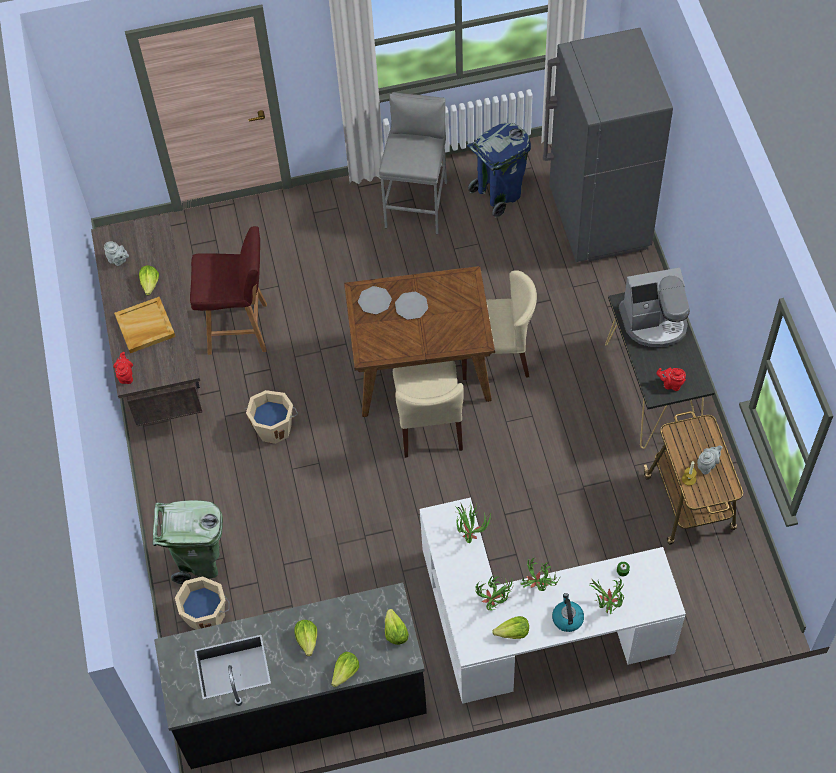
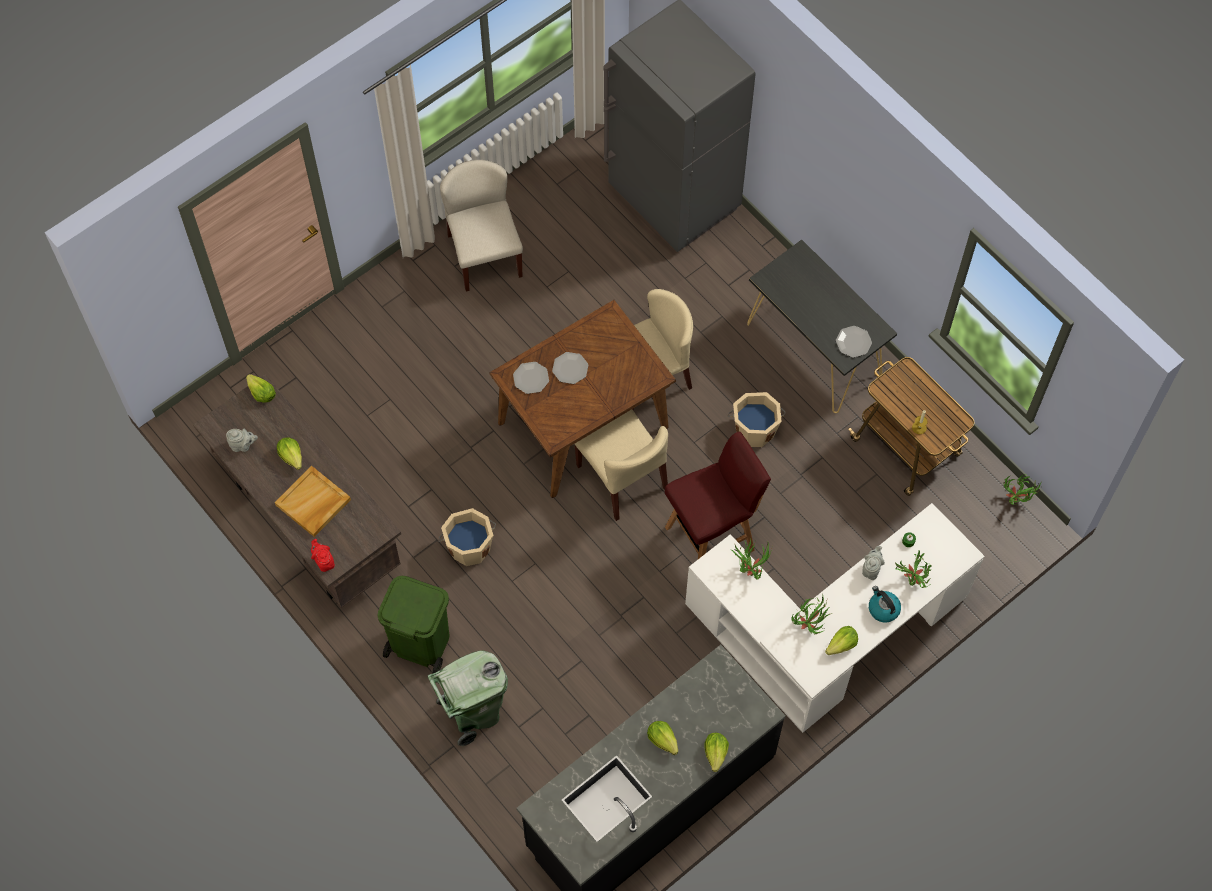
camera: 30 degrees left, 5 degrees up
(190, 486) = (420, 643): none -> green trash can
(206, 614) = (510, 762): beige bucket -> beige bucket (754, 429)
(239, 329) = (376, 461): red stool -> red stool (712, 538)
(395, 632) = (740, 694): lettuce -> lettuce (261, 393)
(417, 204) = (484, 255): grey stool -> beige chair
(498, 194) = (560, 211): blue trash can -> none
(538, 588) = (841, 592): potted plant -> potted plant (1017, 500)
(654, 322) = (806, 286): coffee machine -> none
(671, 384) = (853, 342): red teapot -> plate
(707, 465) = (928, 407): grey teapot -> grey teapot (871, 569)

